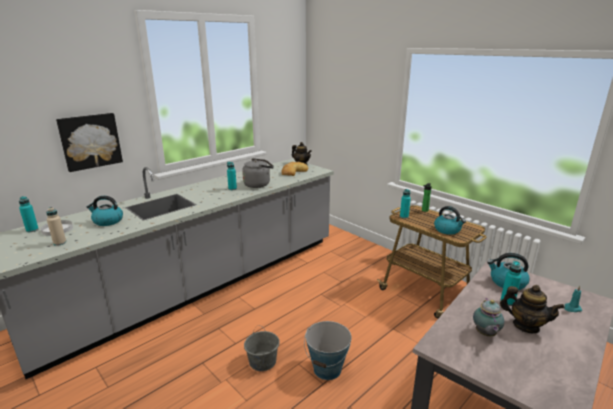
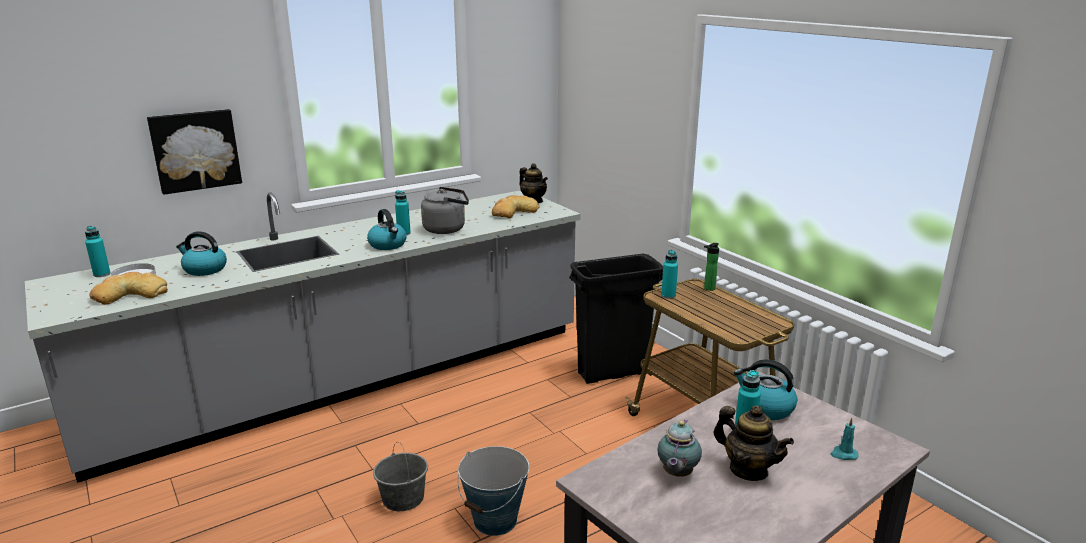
camera: 10 degrees right, 0 degrees up
(59, 243) = (130, 294): beige bottle -> bread
(360, 264) = (613, 373): none -> black trash can
(447, 230) = (728, 322): kettle -> kettle (388, 245)

